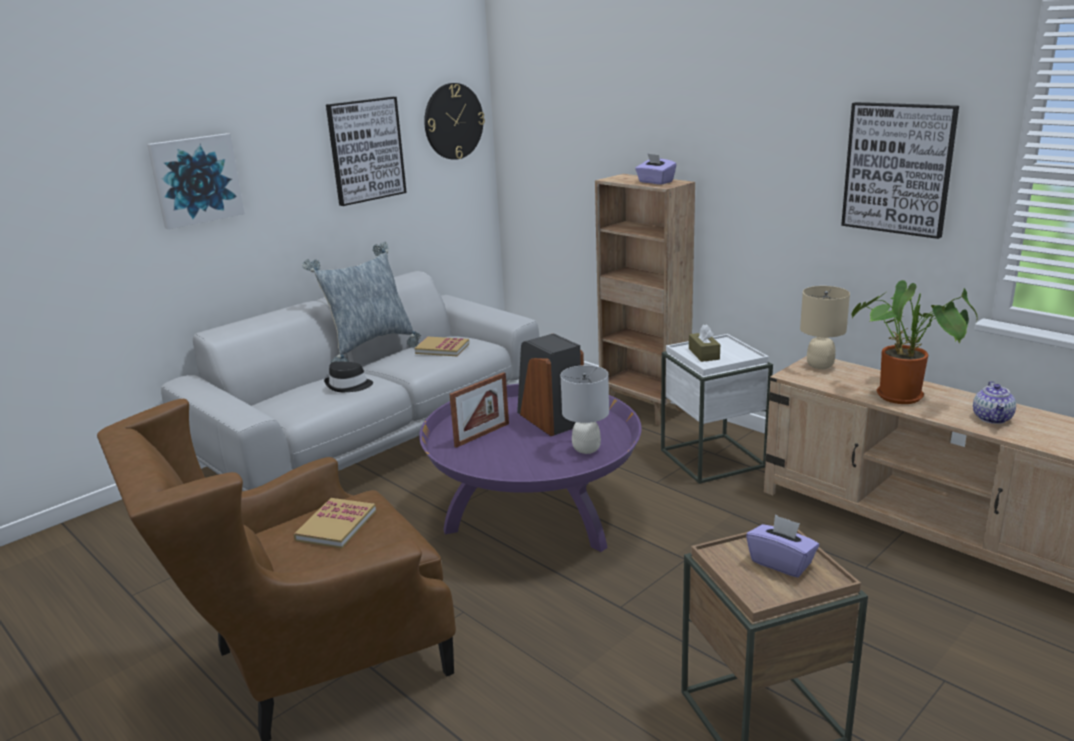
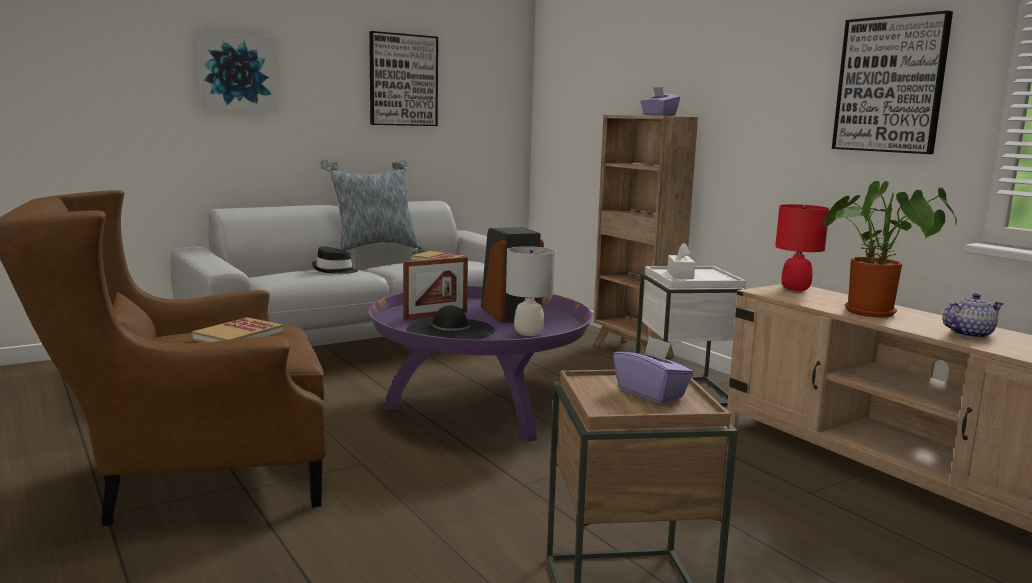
camera: 10 degrees right, 10 degrees down
(453, 121) = (493, 71): wall clock -> none
(511, 458) = (450, 331): none -> black hat
(704, 354) = (680, 275): brown tissue box -> white tissue box
(820, 367) = (795, 289): beige table lamp -> red table lamp
(992, 418) = (969, 334): teapot -> teapot turned 135 degrees counterclockwise

